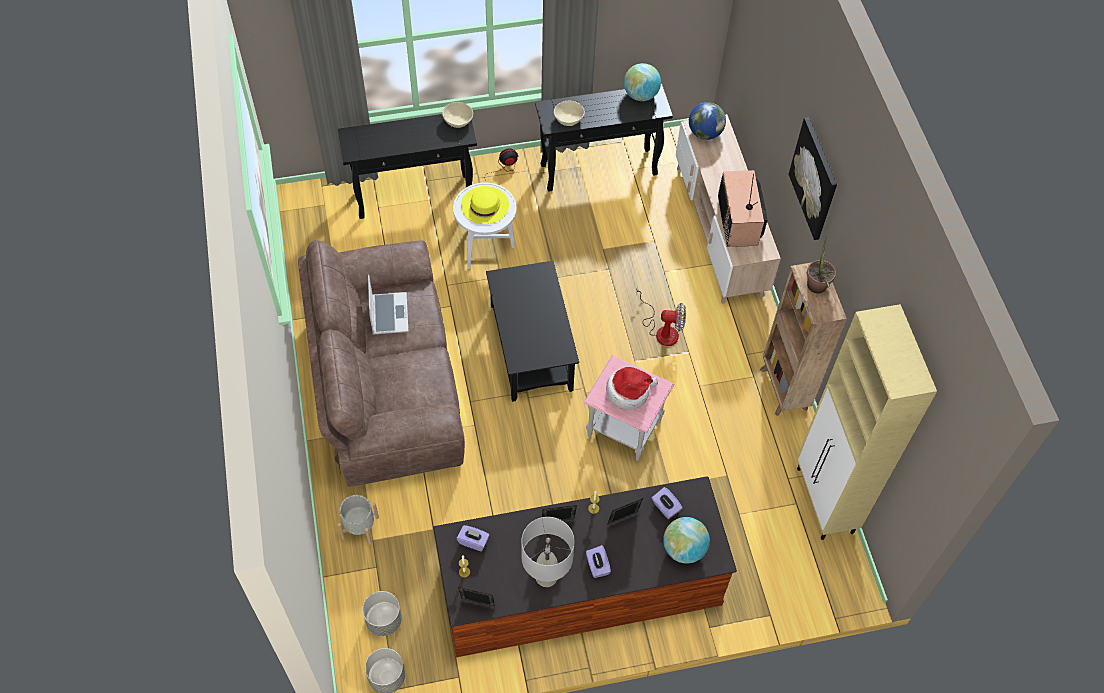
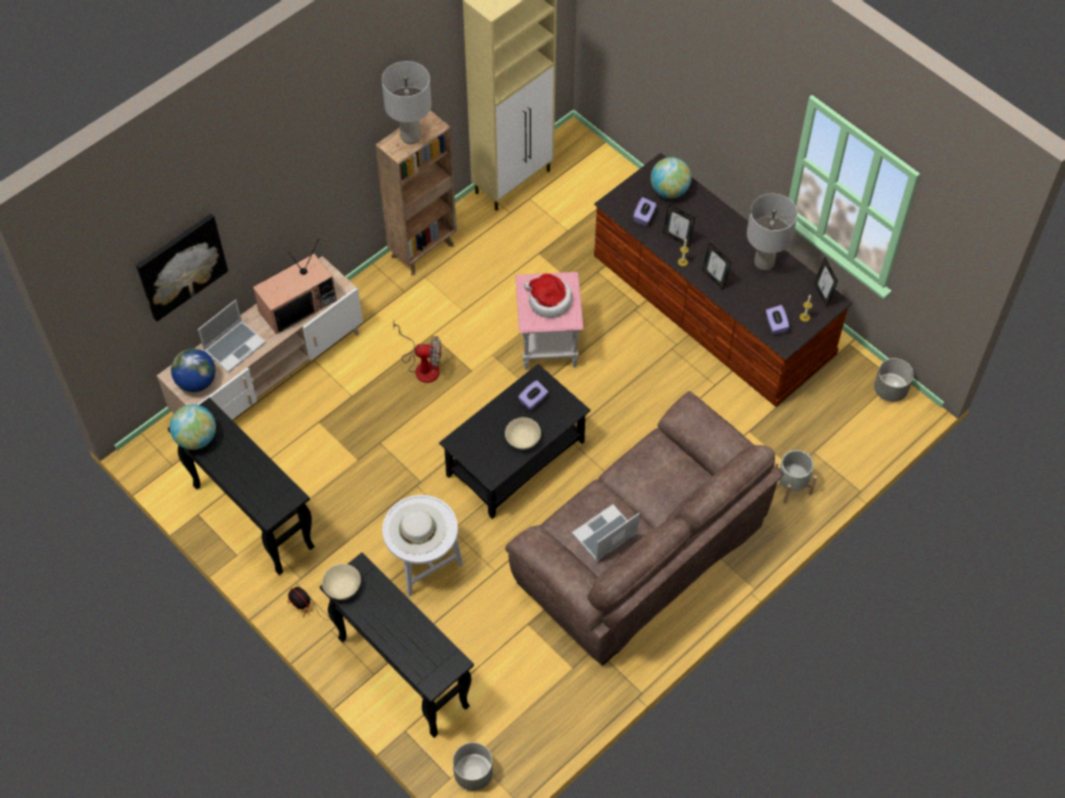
camera: 120 degrees left, 0 degrees up
(384, 620) = (850, 419): grey planter -> grey planter (473, 773)
(484, 205) = (417, 528): yellow hat -> white hat
(568, 119) = (273, 485): beige bowl -> beige bowl (523, 439)
(597, 566) = (728, 236): purple tissue box -> purple tissue box (533, 400)
(662, 330) = (422, 366): fan -> fan turned 120 degrees clockwise
(723, 167) = (234, 346): none -> laptop
(814, 178) = (310, 155): picture -> picture (181, 266)
(817, 289) = (411, 137): potted plant -> grey table lamp

